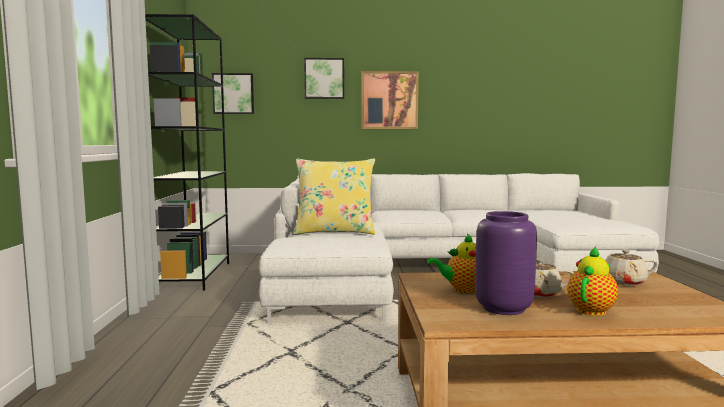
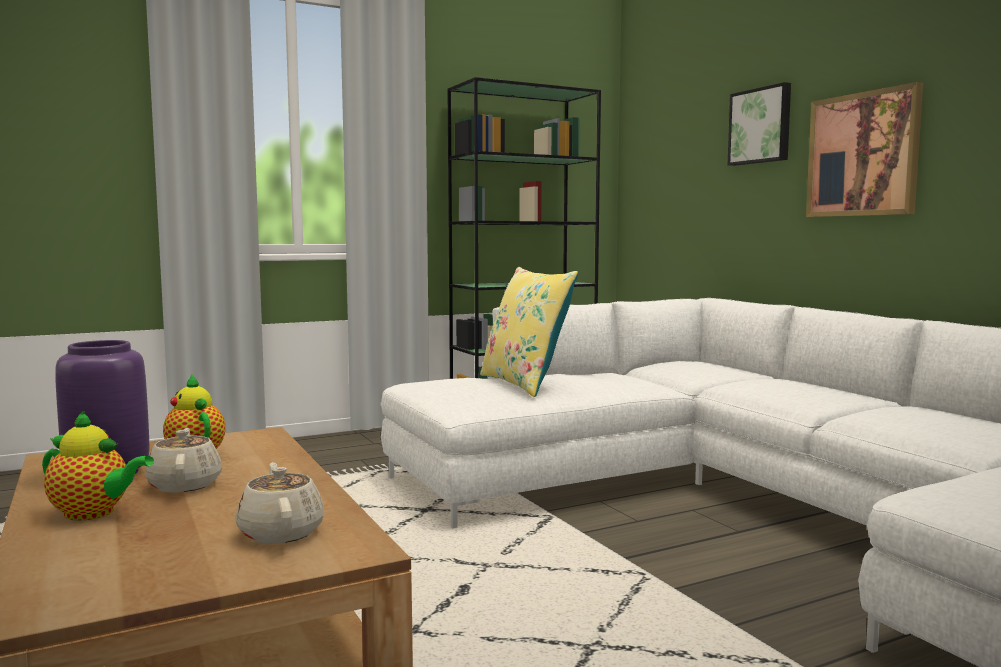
camera: 65 degrees right, 0 degrees up
(233, 94) = (655, 167): picture -> none

